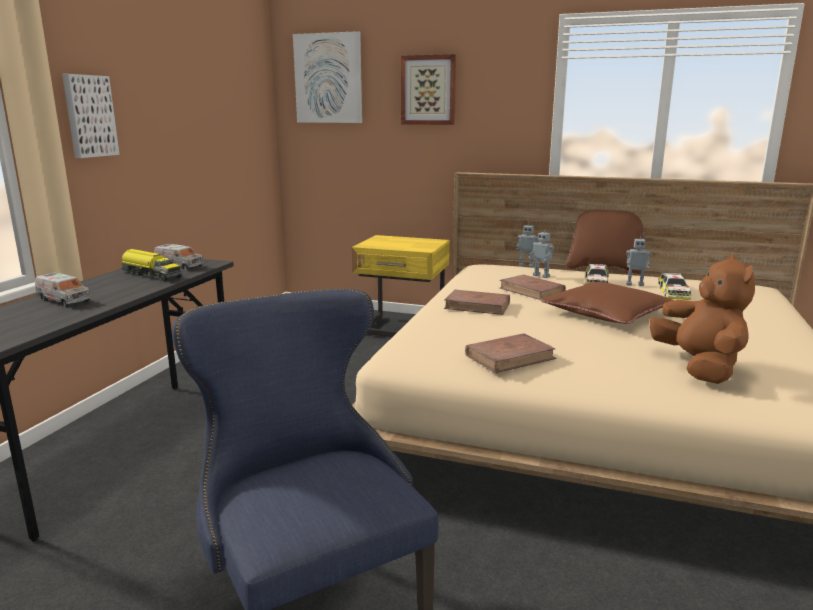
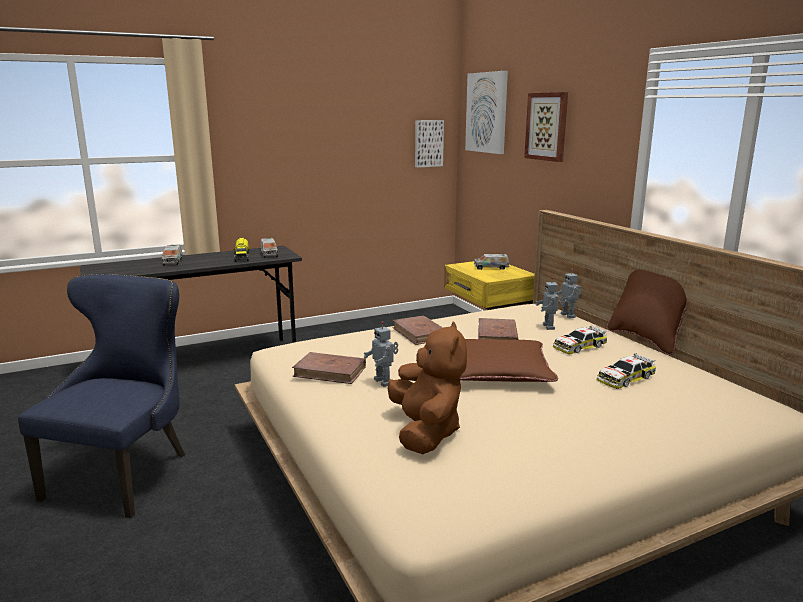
camera: 45 degrees right, 0 degrees up
(89, 116) = (247, 147): picture -> picture (428, 143)
(398, 241) = (491, 267): none -> toy truck
(634, 284) = (614, 359): toy robot -> toy robot (384, 382)
(698, 367) = (425, 432): brown plush toy -> brown plush toy turned 45 degrees counterclockwise

